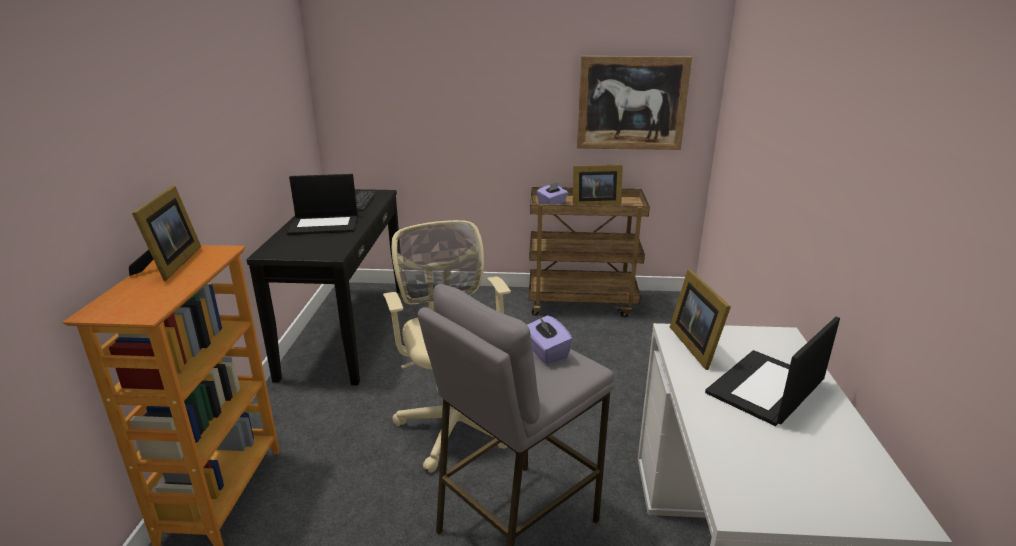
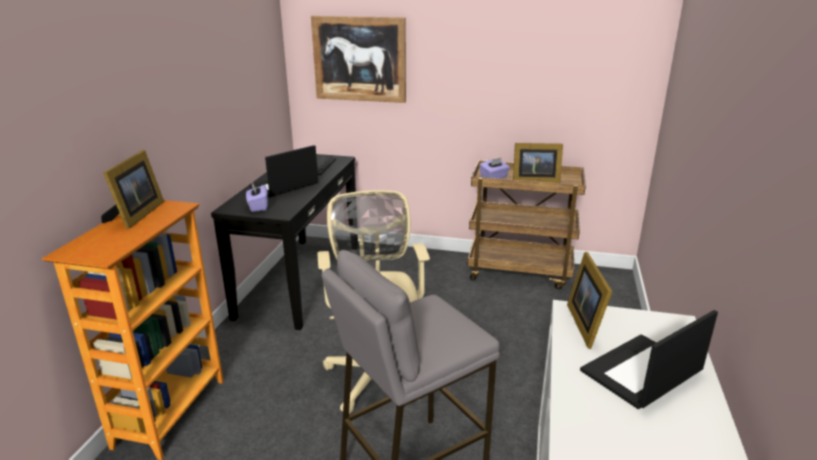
camera: 10 degrees right, 0 degrees up
(325, 225) = (284, 186): laptop -> laptop turned 135 degrees clockwise
(546, 352) = (441, 318): purple tissue box -> purple tissue box (258, 206)
(632, 103) = (577, 85): picture -> picture (359, 59)

